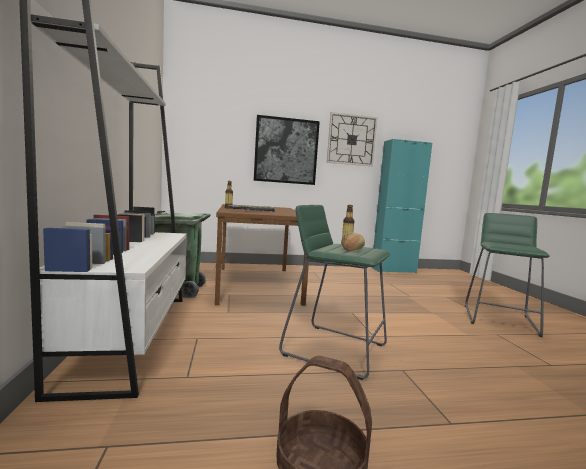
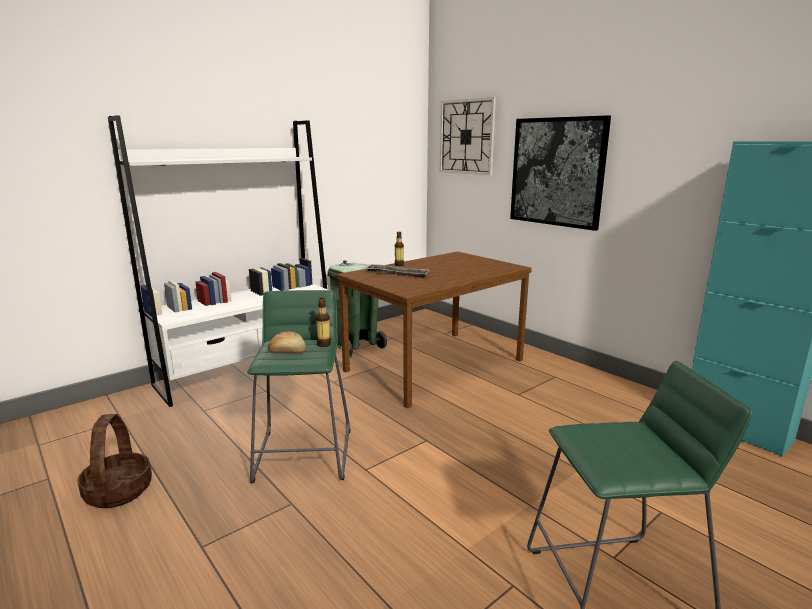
camera: 60 degrees right, 10 degrees up
(351, 140) = (674, 143): wall clock -> wall clock (466, 137)

